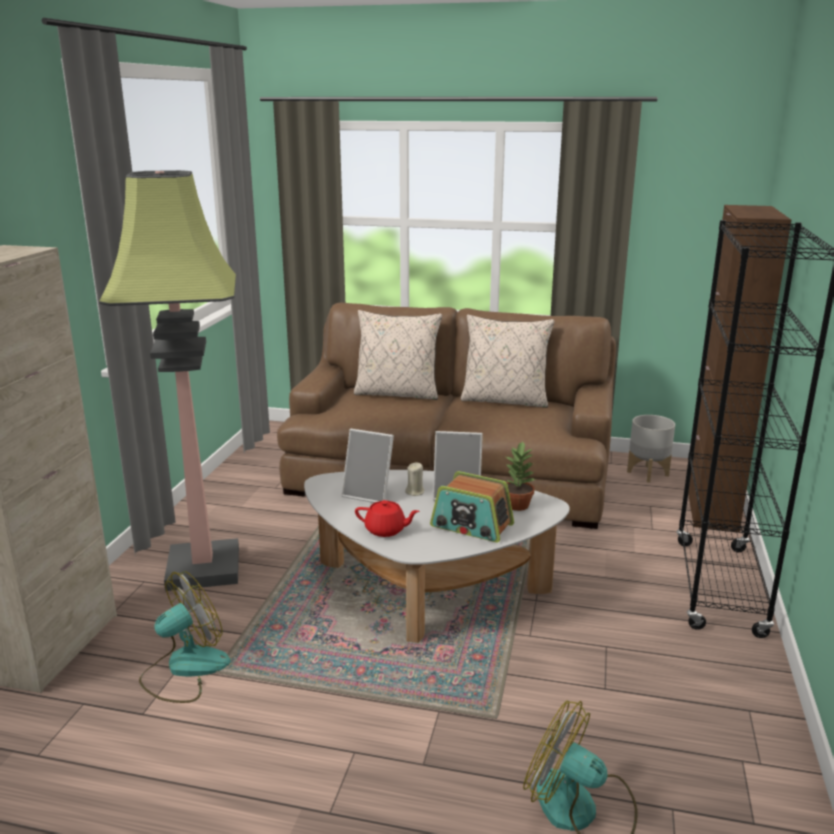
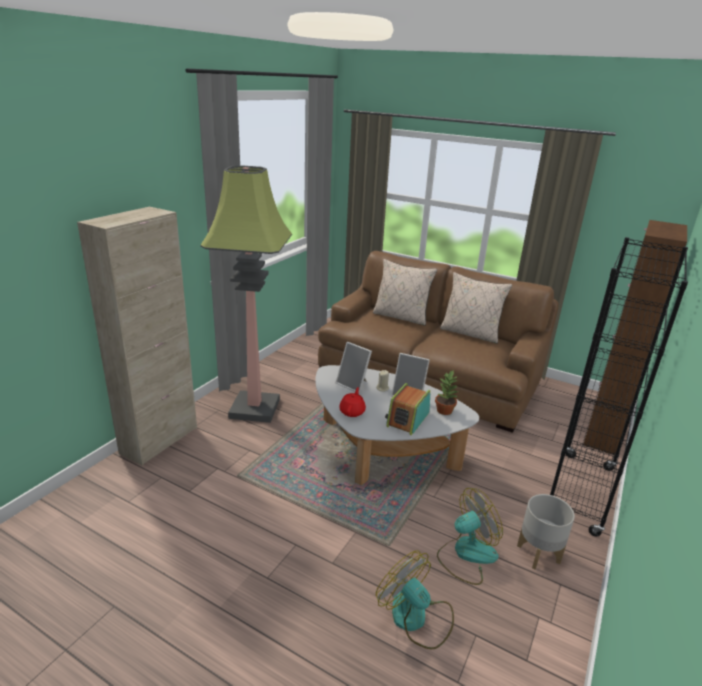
camera: 15 degrees right, 5 degrees up
(185, 669) = (221, 469): fan -> fan (466, 555)
(386, 530) = (352, 411): red teapot -> red teapot turned 105 degrees counterclockwise
(471, 526) = (407, 419): radio -> radio turned 75 degrees clockwise
(648, 473) = (568, 399): grey planter -> grey planter (538, 553)

